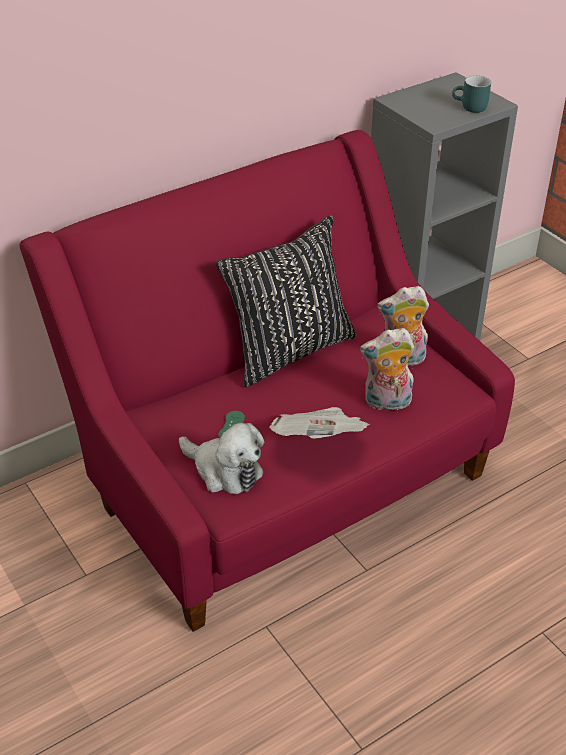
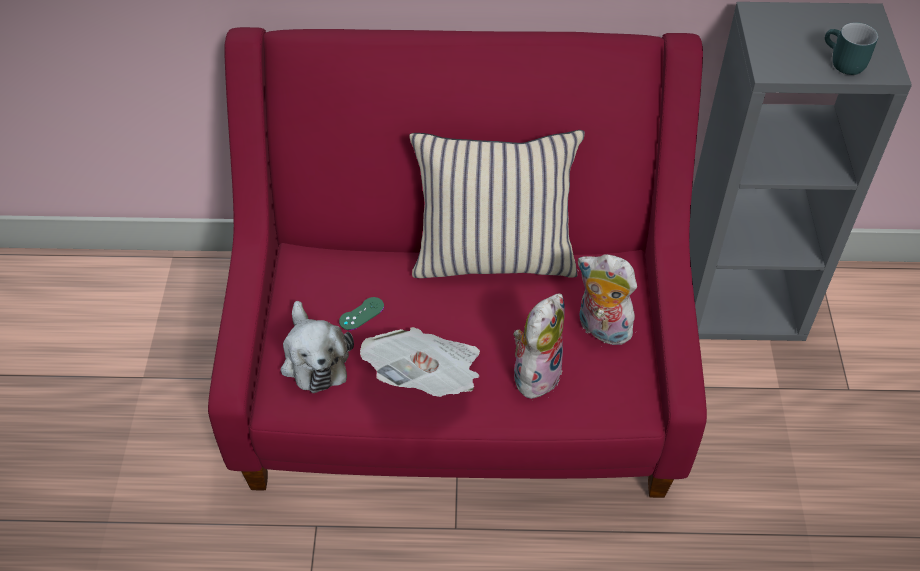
camera: 35 degrees right, 10 degrees up
(289, 350) = (493, 257): black pillow -> beige pillow
(386, 403) = (535, 372): plush toy -> plush toy turned 90 degrees clockwise

